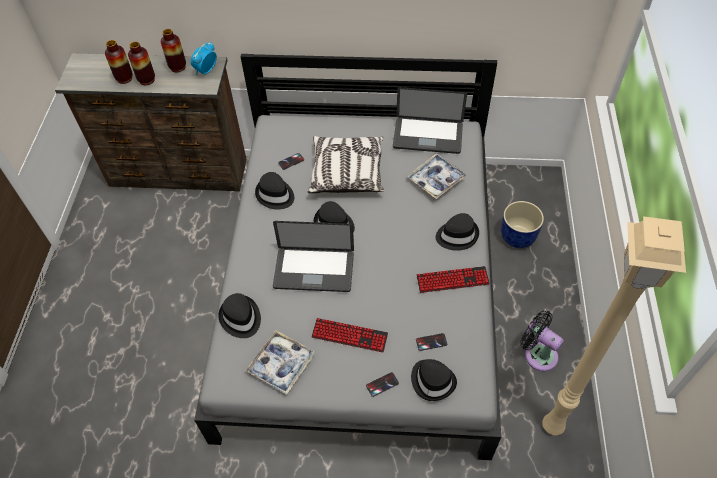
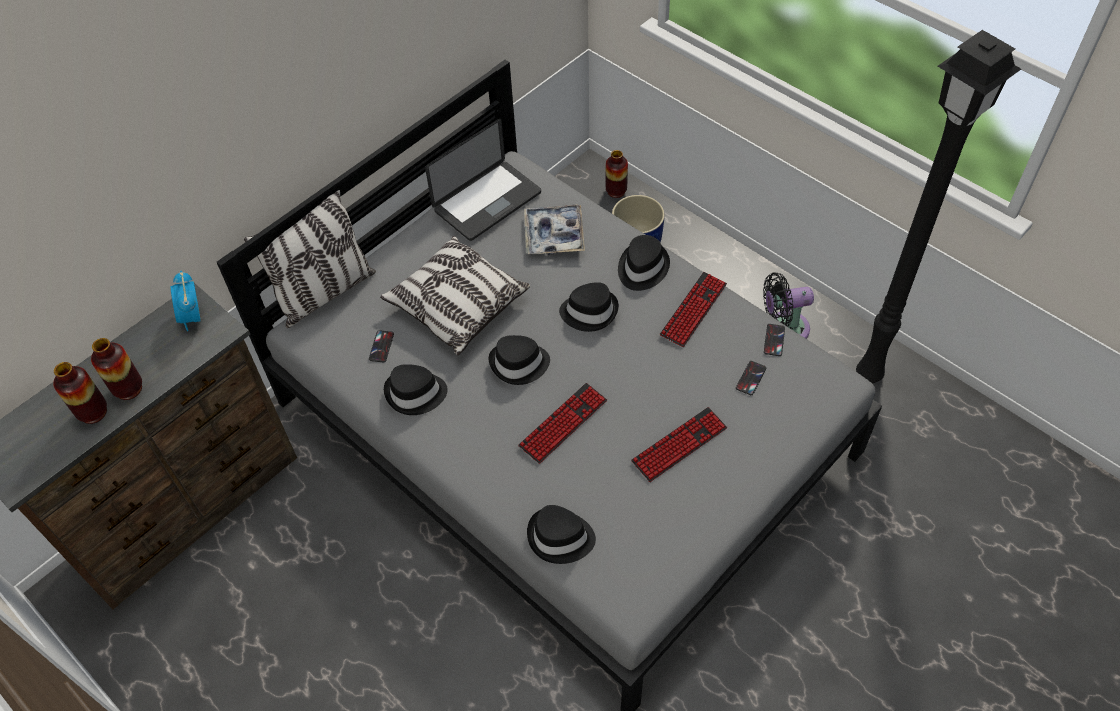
camera: 50 degrees left, 0 degrees up
(178, 67) = (148, 342): vase -> vase (616, 191)
(281, 365) = (659, 534): tray -> none
(302, 117) = (325, 292): none -> pillow
(314, 270) = (563, 423): laptop -> keyboard
(382, 384) = (765, 454): phone -> phone (774, 340)
(433, 380) = (796, 407): black hat -> black hat (589, 311)
(554, 427) = (871, 375): beige floor lamp -> black floor lamp

